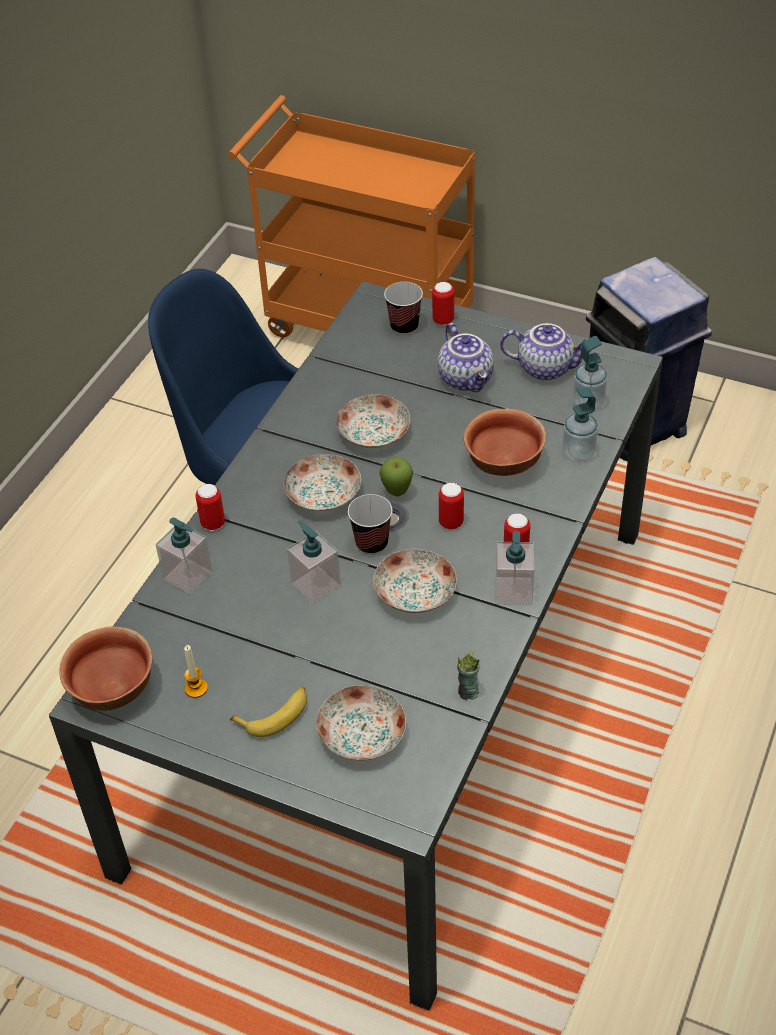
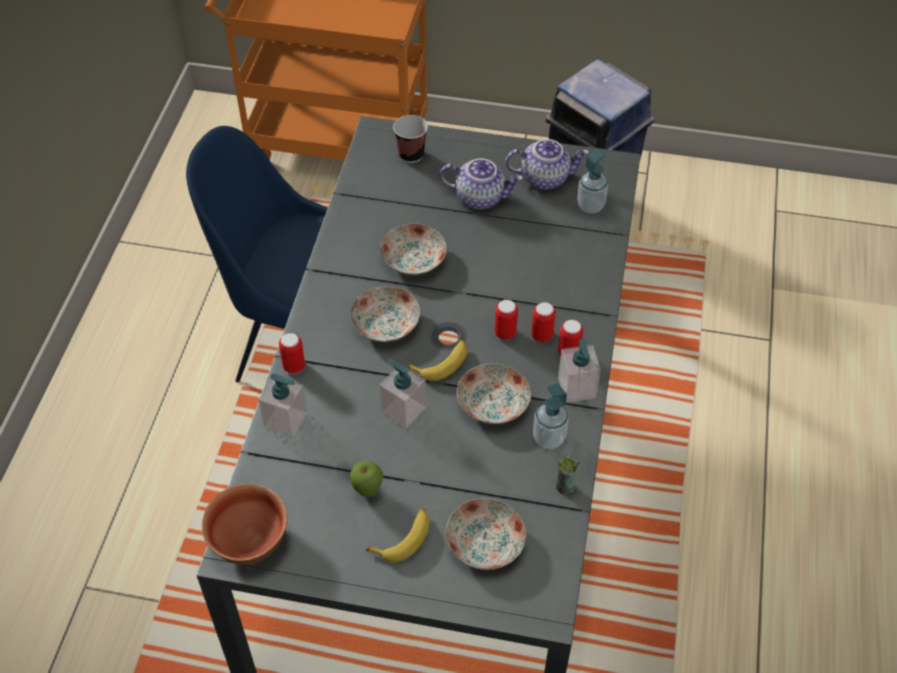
camera: 15 degrees left, 5 degrees up
(196, 688) = (325, 526): candle -> none
(372, 543) = (442, 363): cup -> banana
(397, 493) = (450, 312): apple -> apple (367, 491)
(443, 320) = (443, 144): can -> can (542, 335)
(467, 379) = (480, 197): teapot -> teapot turned 45 degrees counterclockwise
(504, 464) = (535, 272): bowl -> none
(578, 454) = (595, 253): soap dispenser -> soap dispenser (549, 438)

